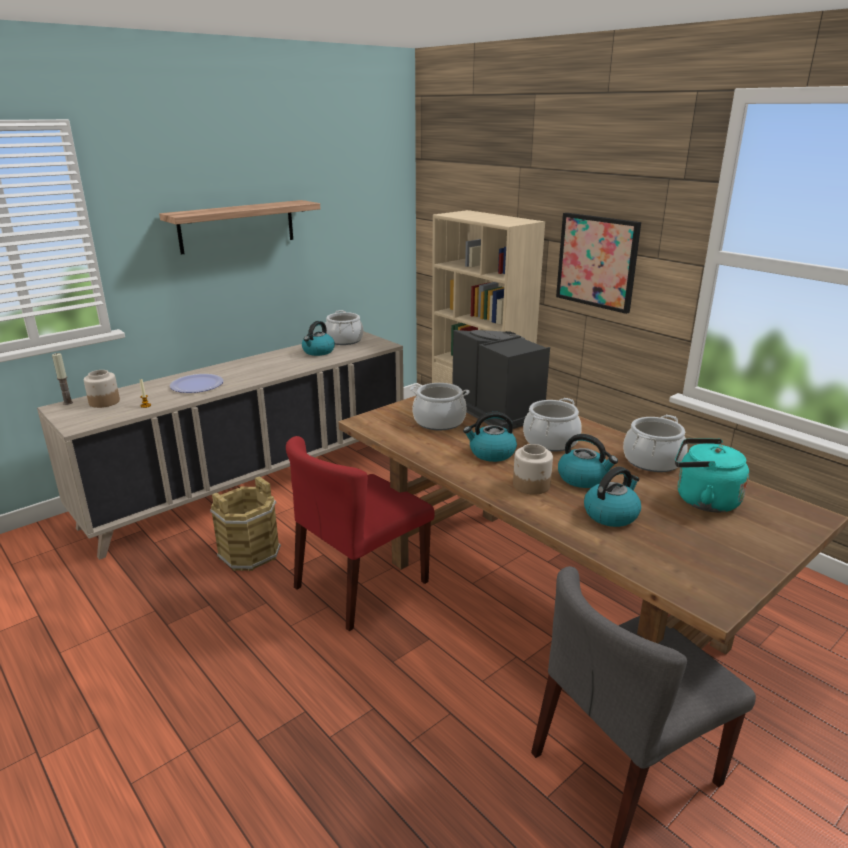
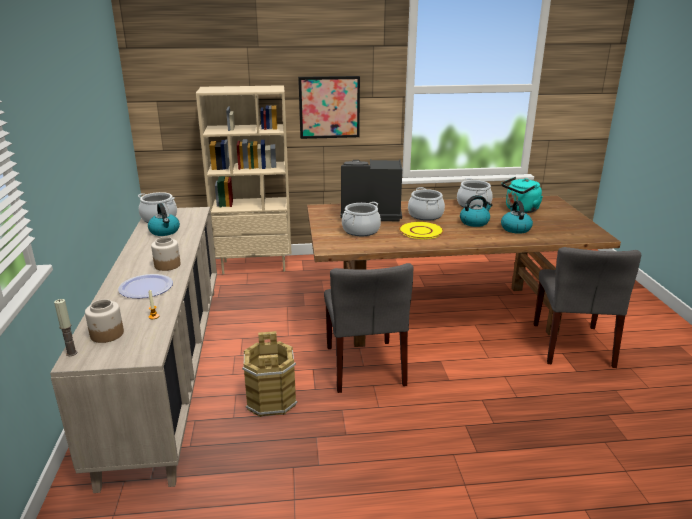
camera: 55 degrees left, 0 degrees up
(237, 226) = (70, 130): shelf -> none
(361, 585) = (365, 366): red chair -> grey chair
(491, 453) = (421, 231): kettle -> yellow plate
(532, 485) = (469, 234): jar -> jar (168, 265)

